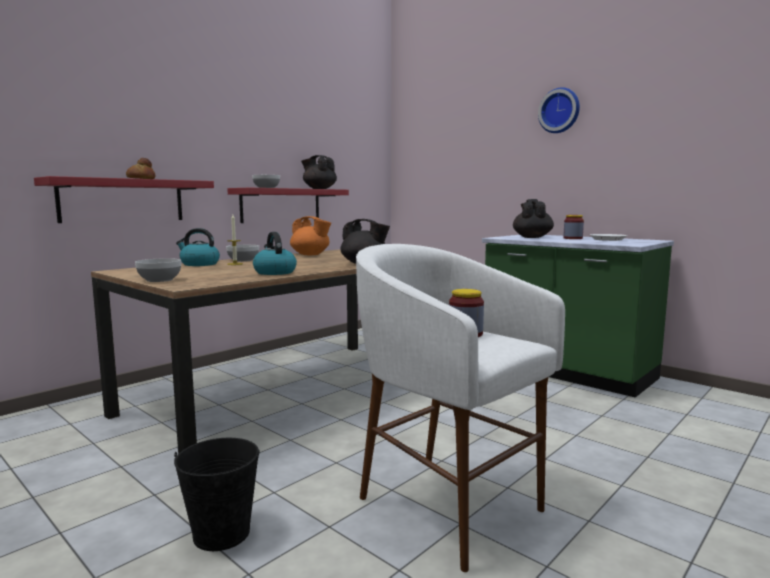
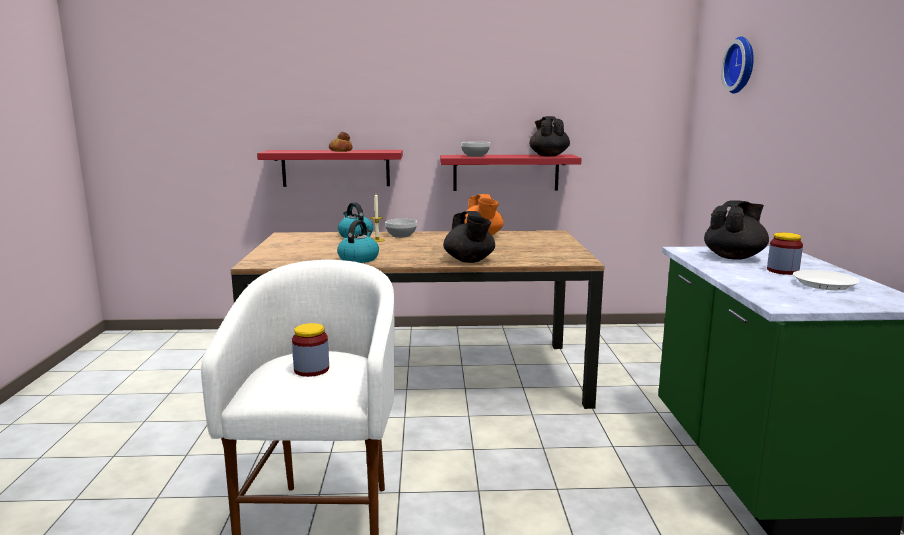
camera: 45 degrees right, 5 degrees up
(160, 280) = (268, 252): bowl -> none
(221, 533) = (190, 464): black bucket -> none
(560, 111) = (847, 55): wall clock -> wall clock (742, 65)

